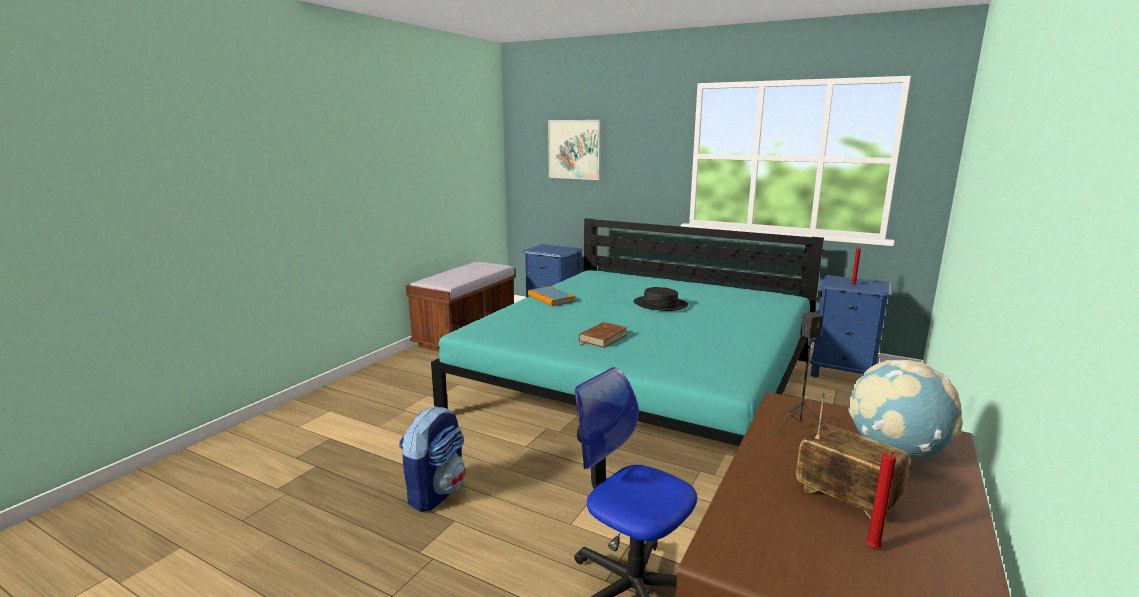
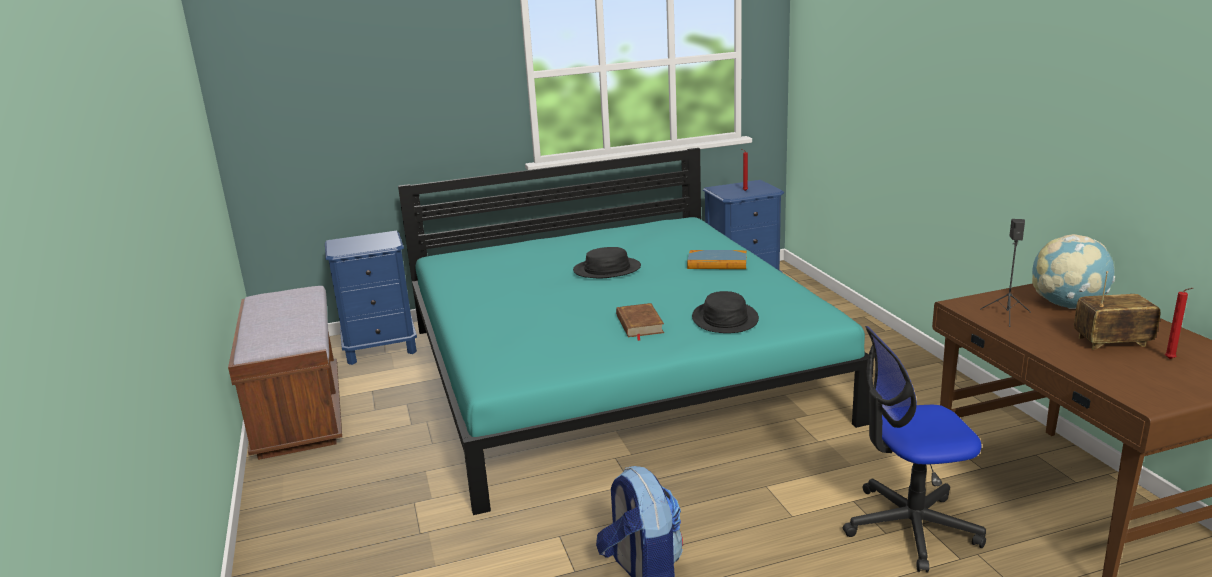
camera: 45 degrees left, 5 degrees up
(551, 298) = (478, 306): book -> book (717, 263)
(574, 149) = (345, 87): picture -> none
(659, 356) = (724, 319): none -> black hat

